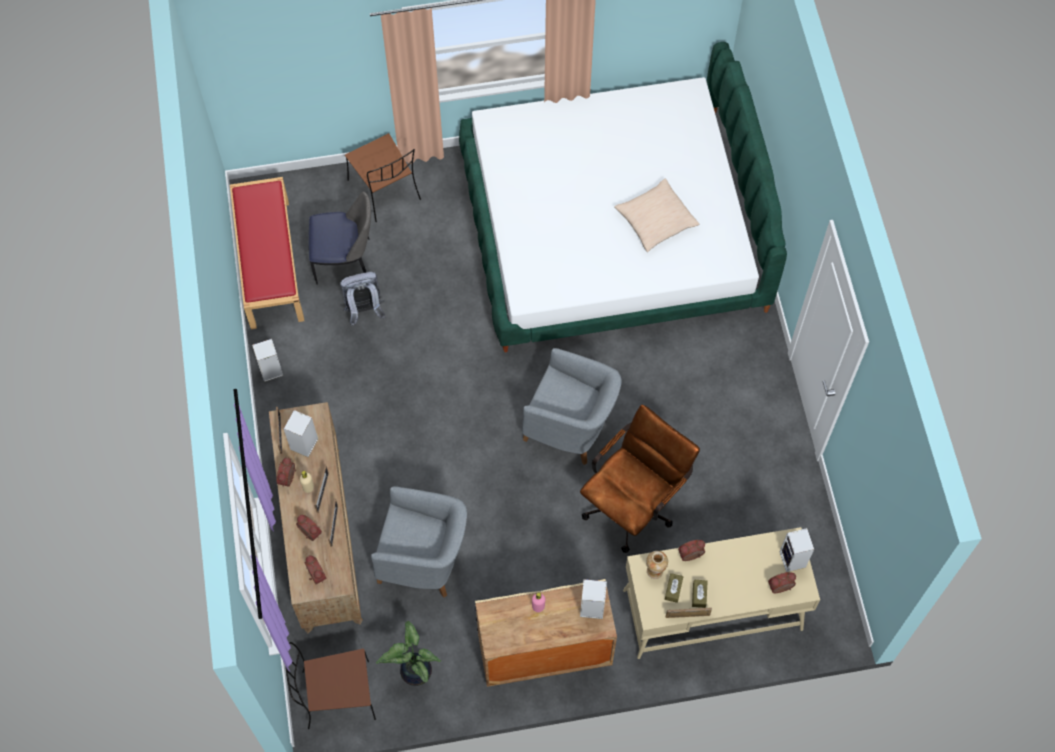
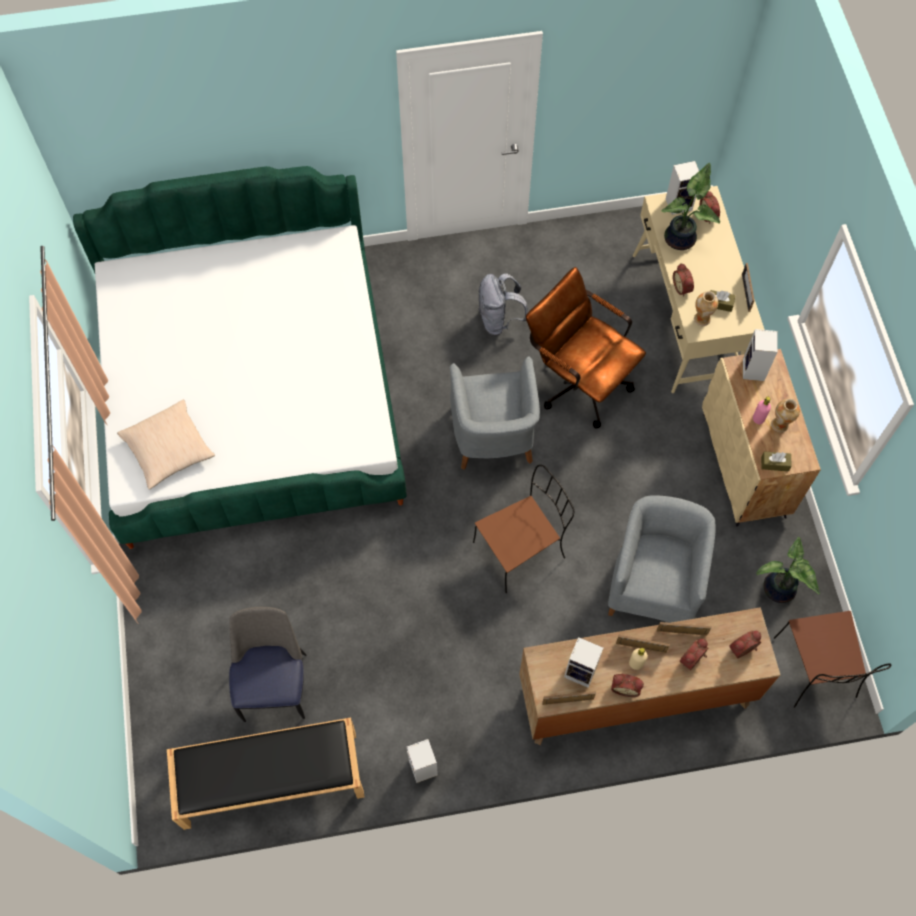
camera: 90 degrees left, 0 degrees up
(269, 263) = (269, 780): red bench -> black bench
(364, 311) = (344, 659): grey backpack -> grey backpack (499, 320)
(385, 191) = (177, 641): brown chair -> brown chair (521, 549)
(532, 626) = (780, 425): none -> vase
(571, 426) = (493, 438): grey armchair -> grey armchair turned 150 degrees clockwise
(655, 220) = (281, 315): beige pillow -> beige pillow (168, 449)
(699, 595) = (723, 282): brown tissue box -> brown tissue box (774, 464)
(750, 559) = (681, 238): none -> potted plant

